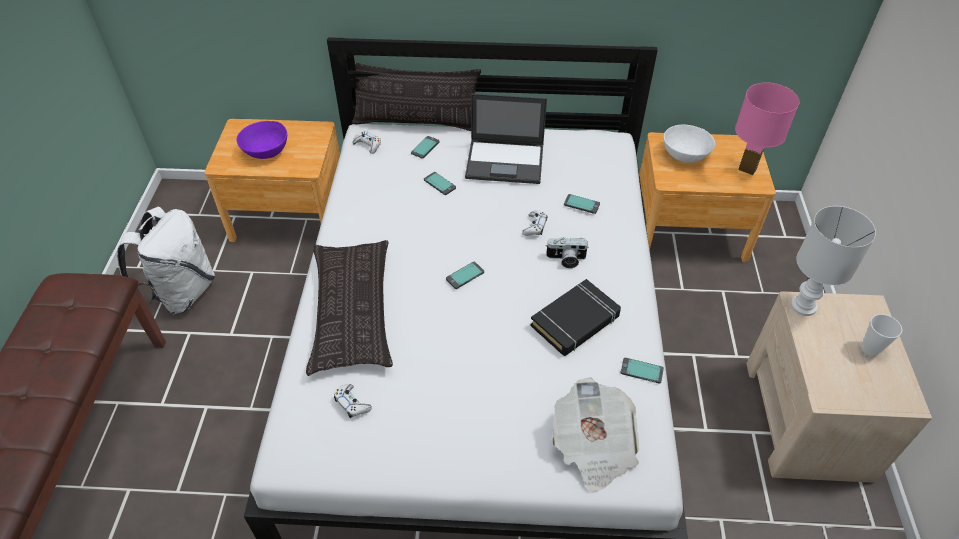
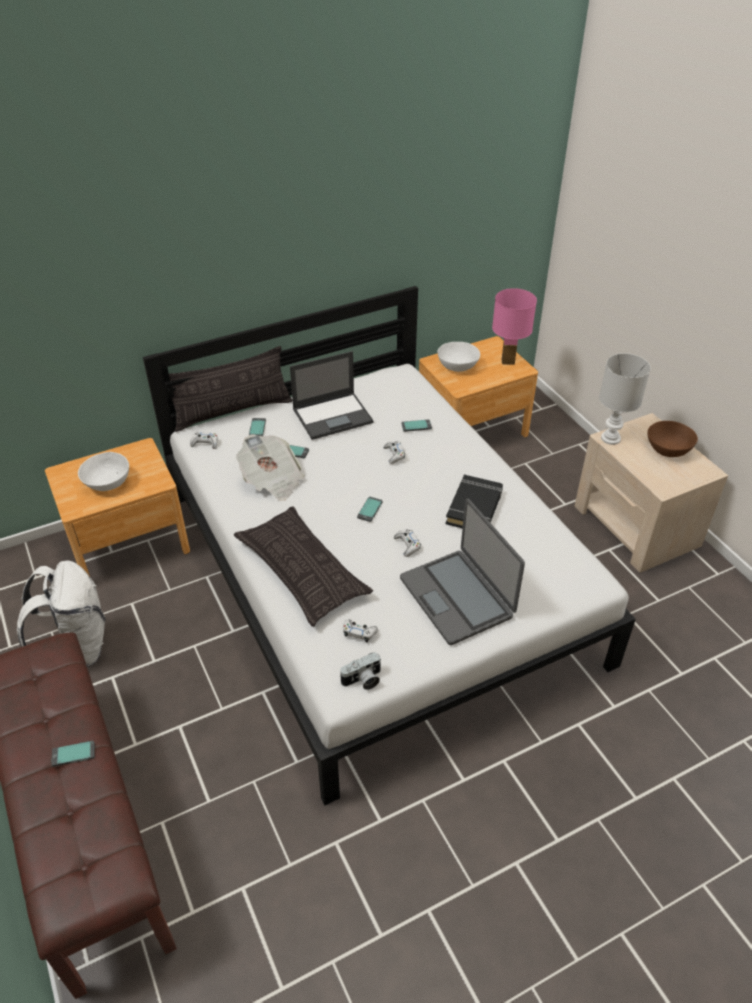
camera: 30 degrees left, 5 degrees down
(265, 151) = (107, 482): purple bowl -> white bowl
(473, 331) = (407, 545): none -> white game controller
(479, 414) = (457, 597): none -> laptop
(566, 259) = (435, 469): camera -> camera (363, 680)
(593, 447) = (549, 582): newspaper -> newspaper (272, 480)
(641, 371) = (543, 521): phone -> phone (73, 754)
(870, 349) = (667, 449): cup -> brown bowl

